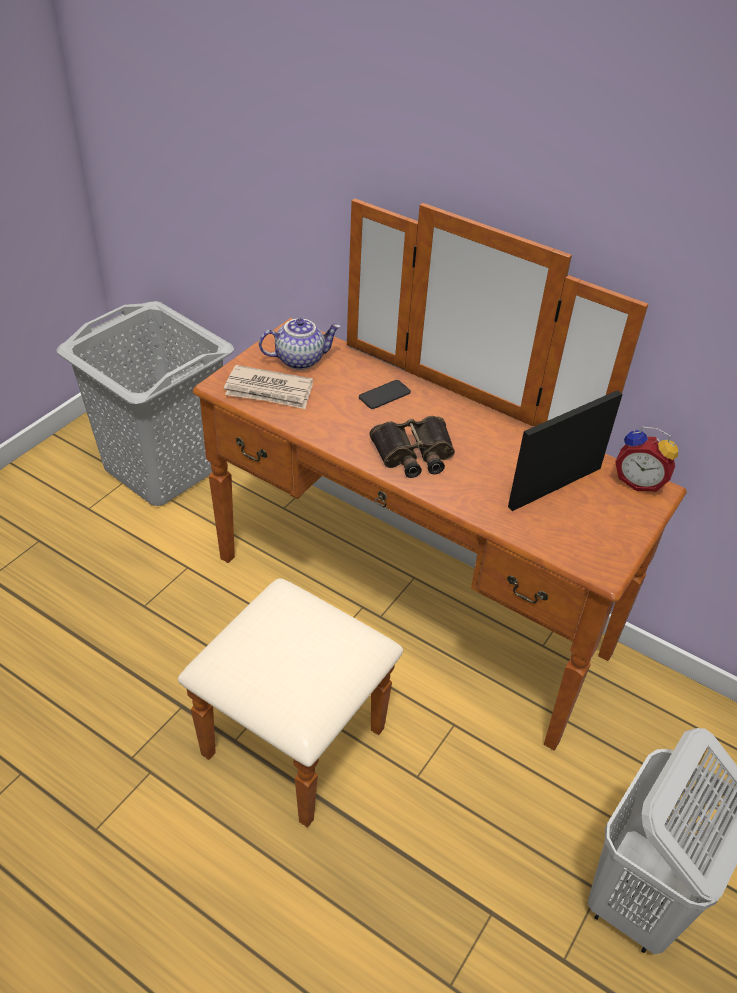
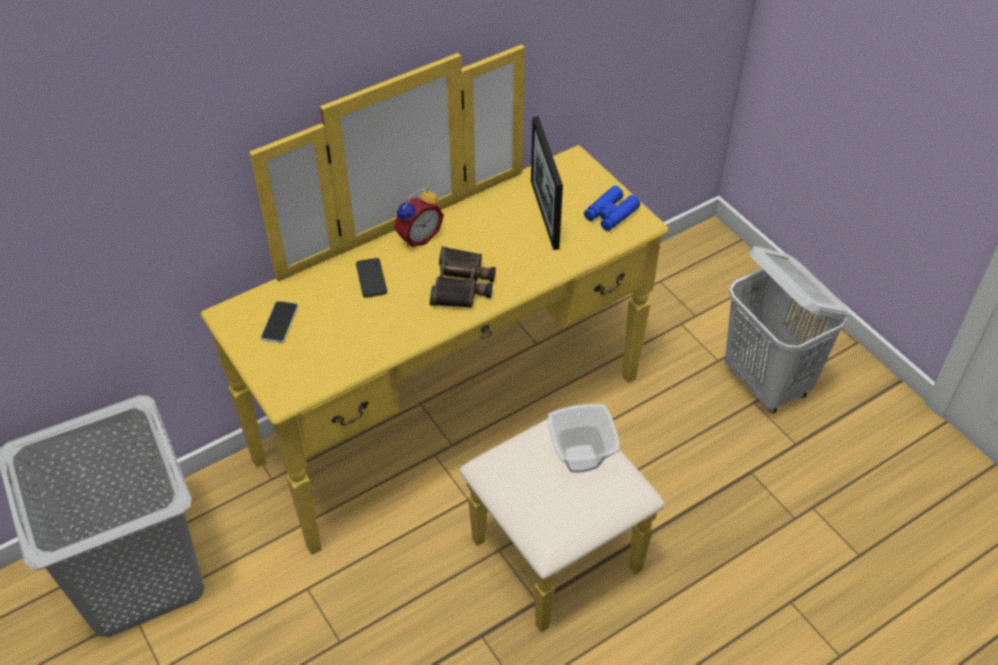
camera: 65 degrees left, 5 degrees up
(269, 391) = (316, 360): newspaper -> none
(300, 359) = (279, 323): teapot -> phone
(318, 660) = (579, 460): none -> bowl
(386, 634) = (474, 447): brown dresser -> yellow dresser
(597, 540) = (610, 214): none -> blue binoculars
(639, 481) = (561, 165): alarm clock -> alarm clock (417, 237)

